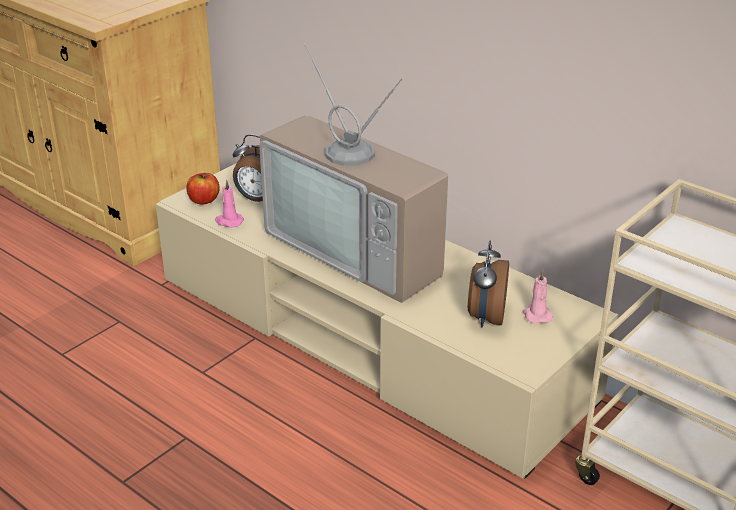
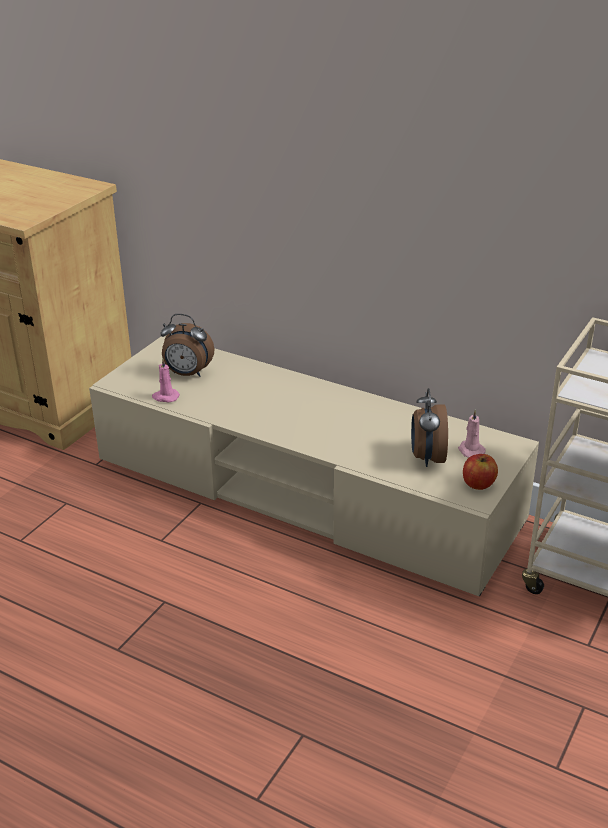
camera: 10 degrees left, 0 degrees up
(204, 200) = (134, 380): apple -> apple (478, 484)
(361, 249) = (297, 409): television -> none

